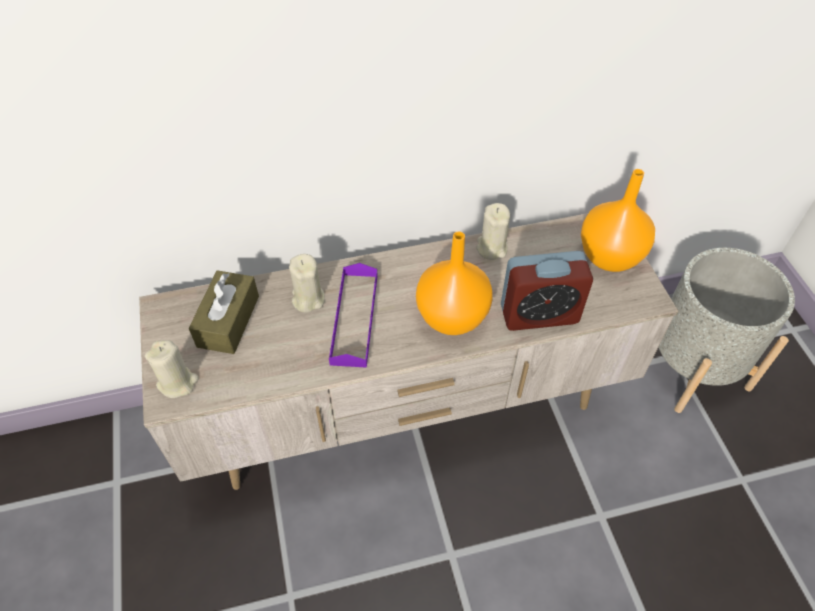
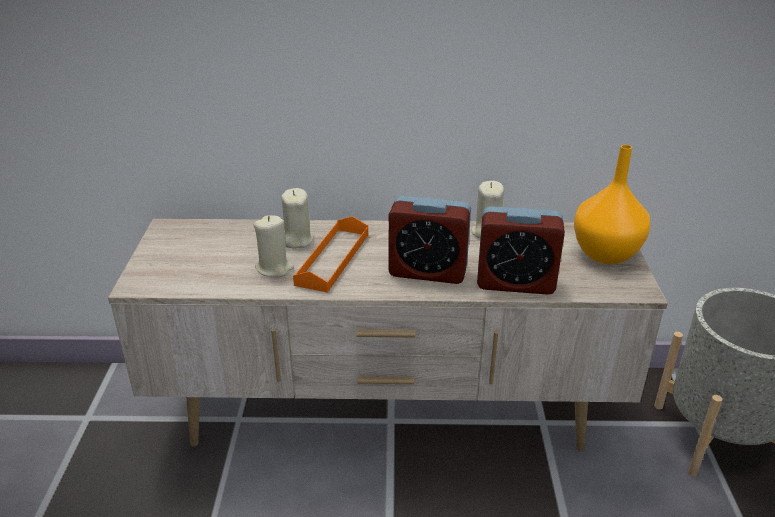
camera: 15 degrees right, 20 degrees down
(178, 383) = (152, 275): beige candle -> beige candle (274, 268)
(228, 321) = (219, 244): brown tissue box -> none
(354, 318) = (333, 259): purple tray -> orange tray
(453, 316) = (428, 271): orange vase -> alarm clock

